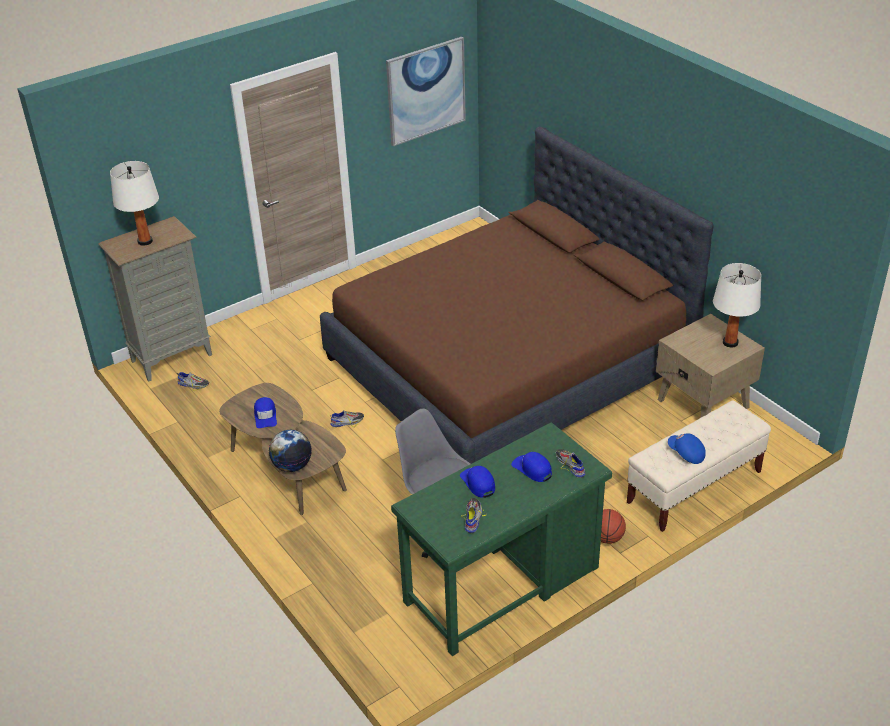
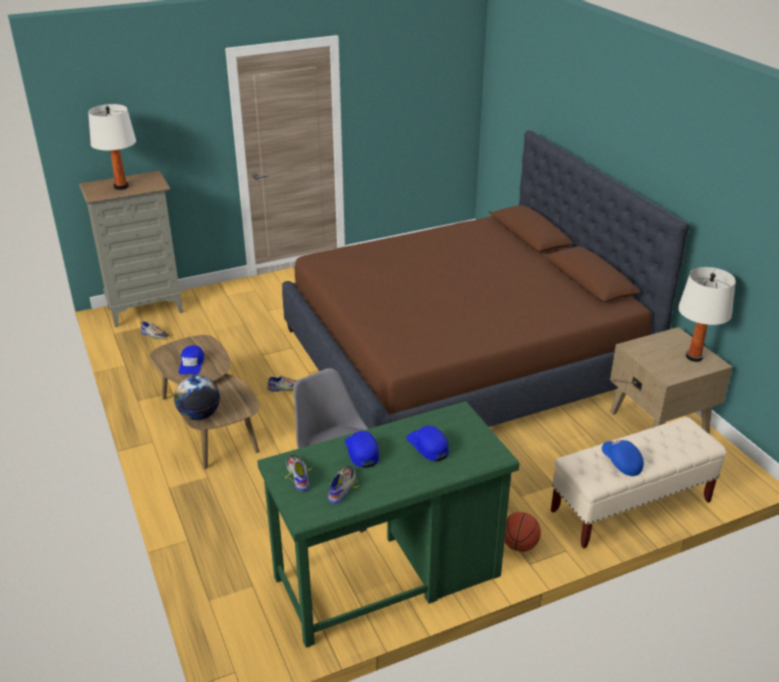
camera: 10 degrees right, 5 degrees down
(426, 91) = (428, 92): picture -> none
(570, 465) = (472, 448): shoe -> shoe (298, 475)

